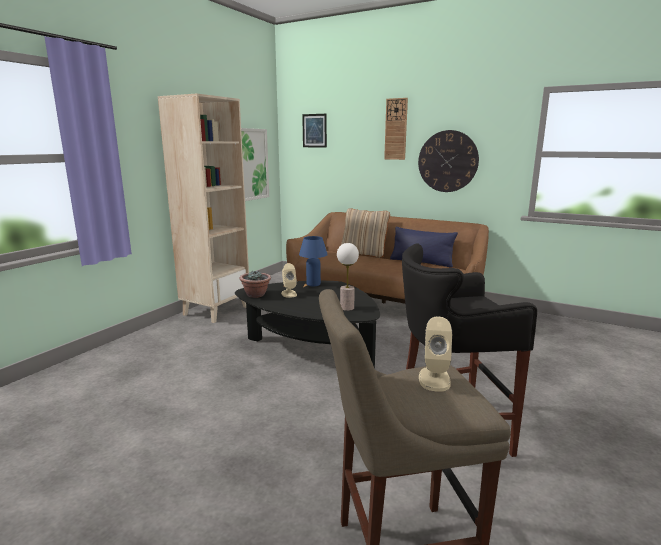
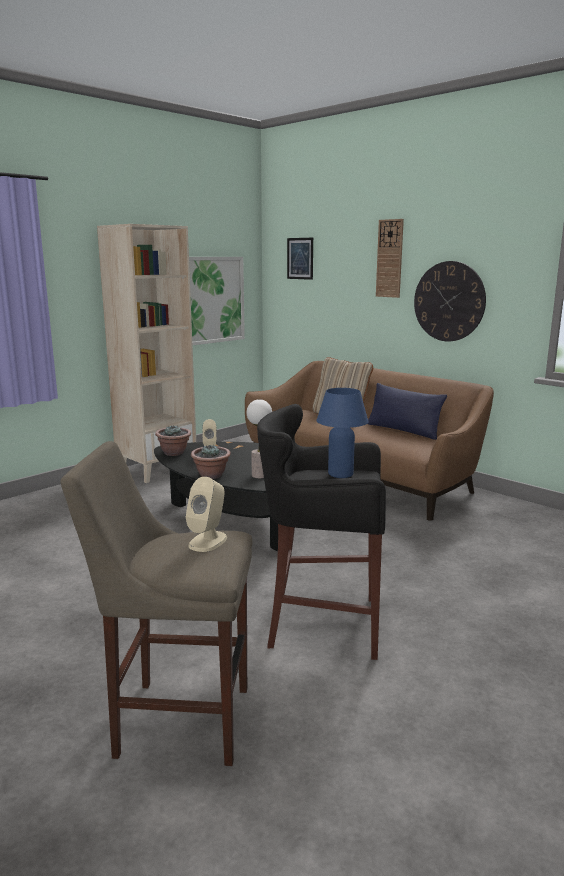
camera: 15 degrees right, 0 degrees up
(306, 312) = (211, 475): none -> potted plant
(313, 284) = (247, 446): blue table lamp -> blue table lamp (340, 474)

